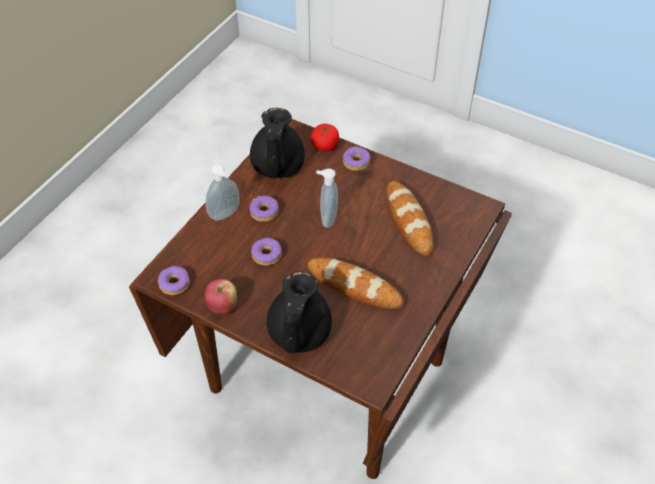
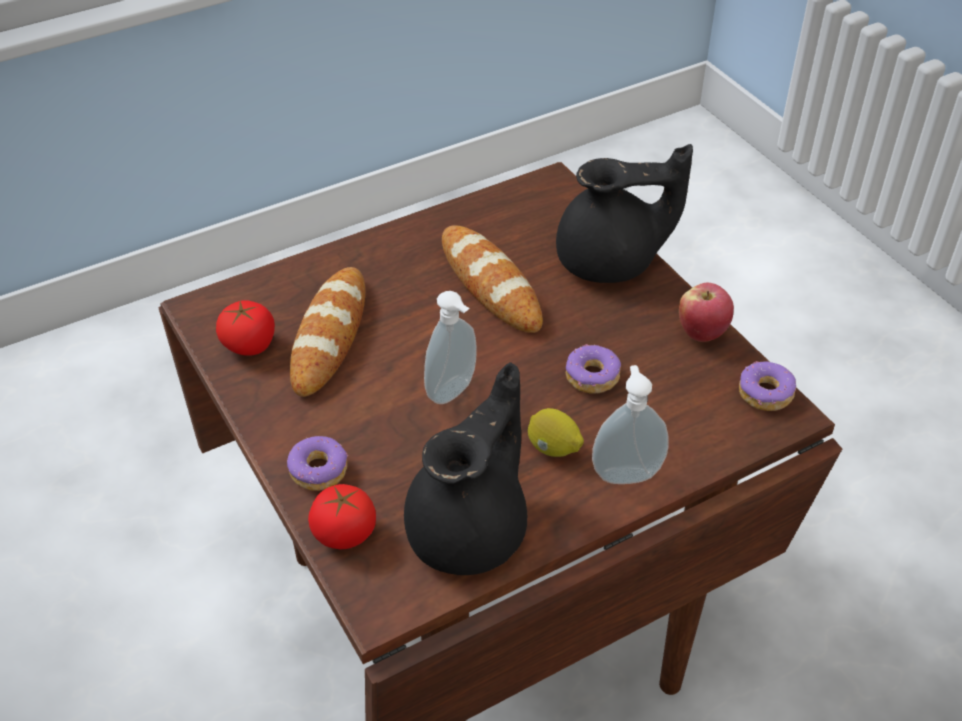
camera: 150 degrees left, 5 degrees down
(264, 212) = (553, 448): donut -> lemon
(298, 334) = (611, 262): black teapot -> black teapot turned 45 degrees clockwise
(440, 200) = (249, 345): none -> tomato

